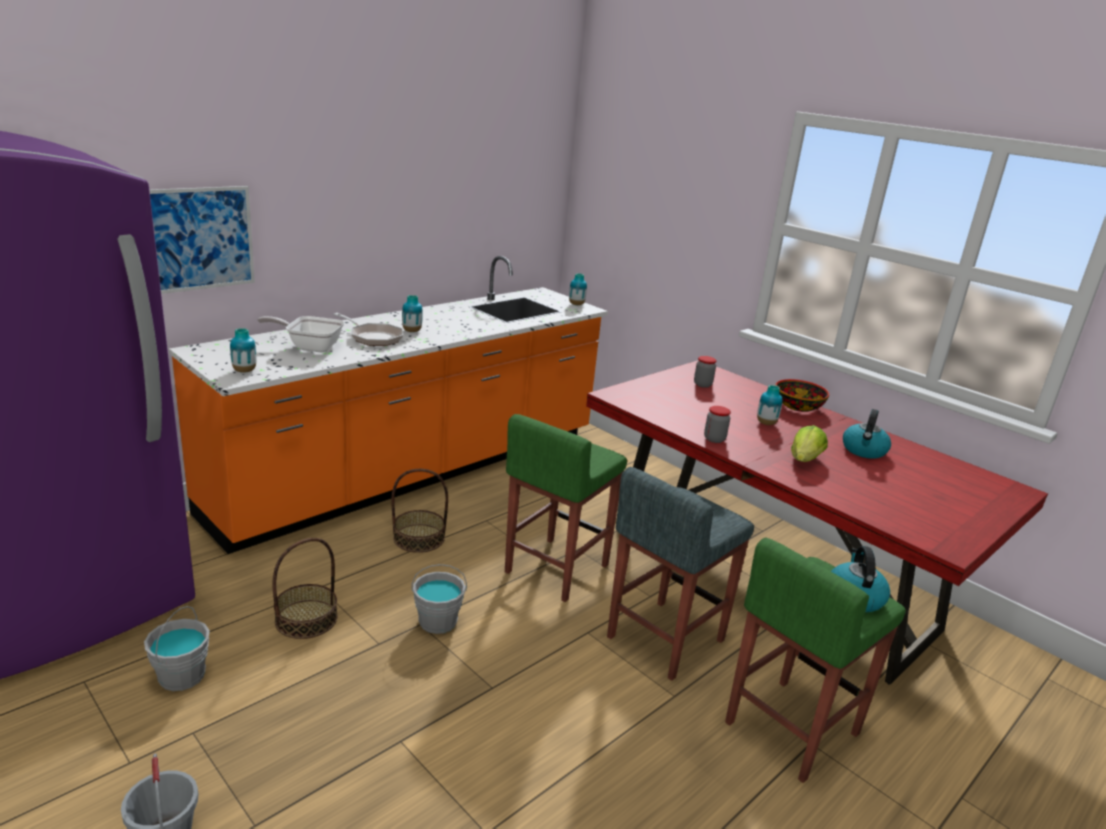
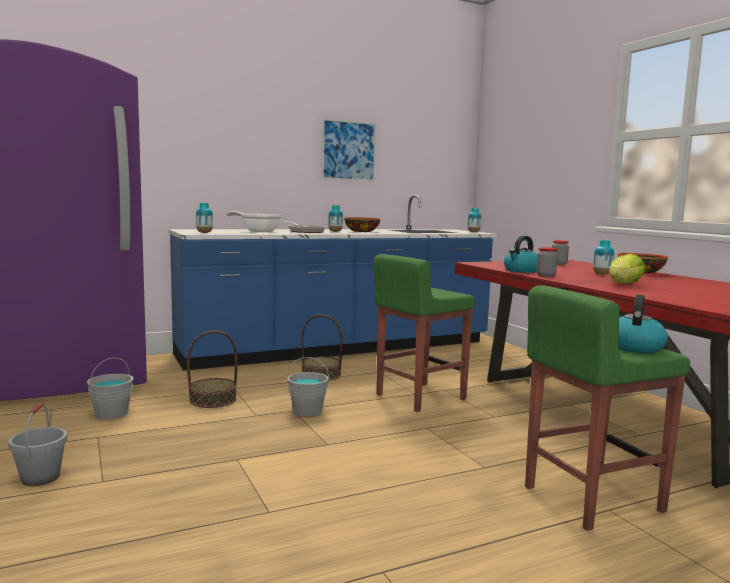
camera: 20 degrees right, 15 degrees down
(202, 239) = (197, 159): picture -> picture (348, 150)
(415, 473) = (339, 349): orange counter -> blue counter
(443, 324) = (361, 231): none -> bowl
(664, 639) = (493, 438): grey stool -> none
(864, 451) = (690, 284): kettle -> kettle (521, 271)

